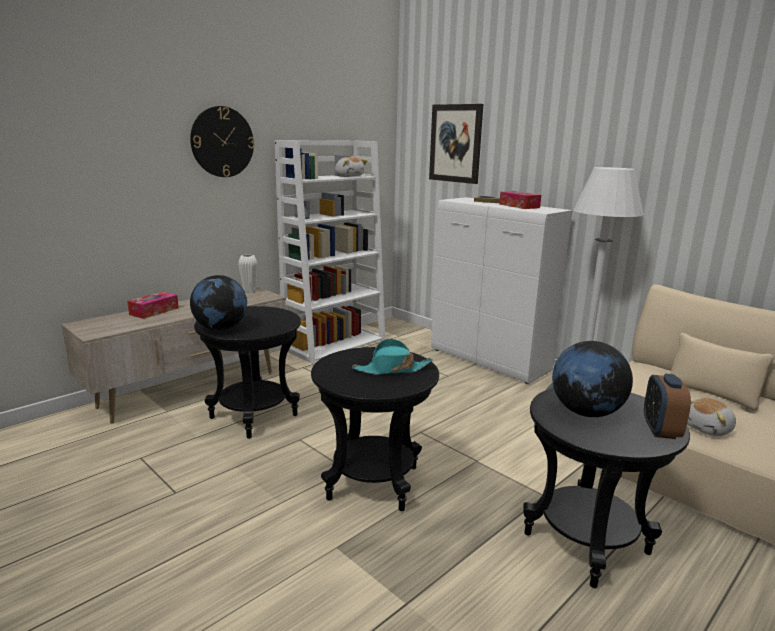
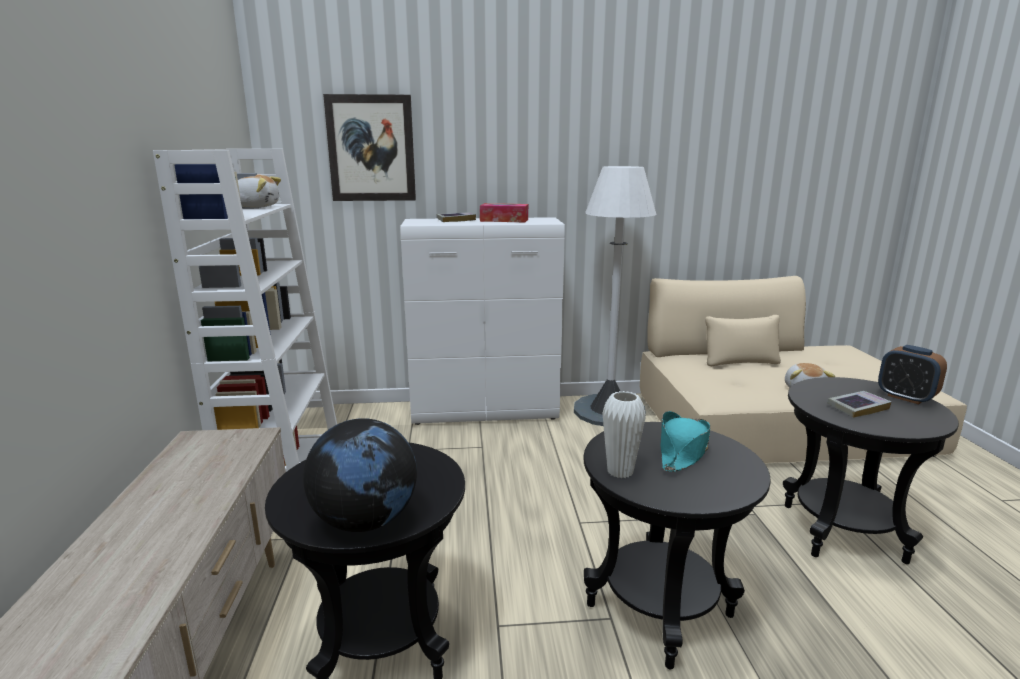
camera: 50 degrees left, 0 degrees up
(154, 311) = (90, 570): tissue box -> none
(222, 142) = (81, 157): wall clock -> none
(249, 291) = (195, 444): white vase -> white vase (620, 471)
(586, 412) = (857, 407): globe -> book

